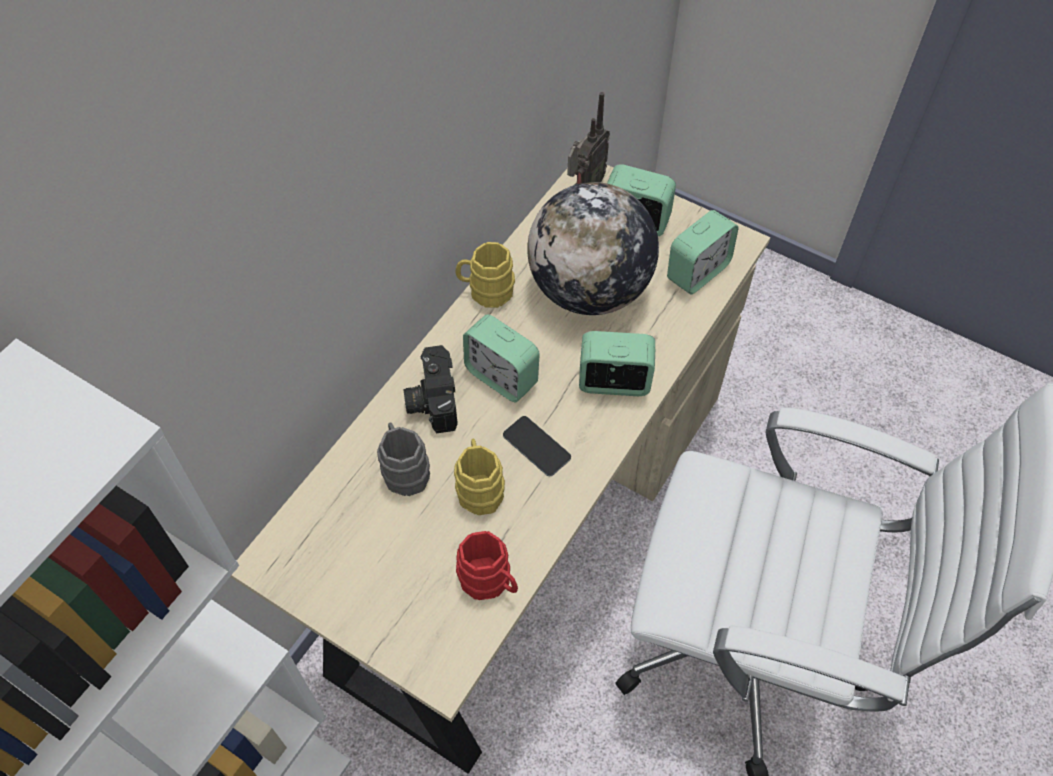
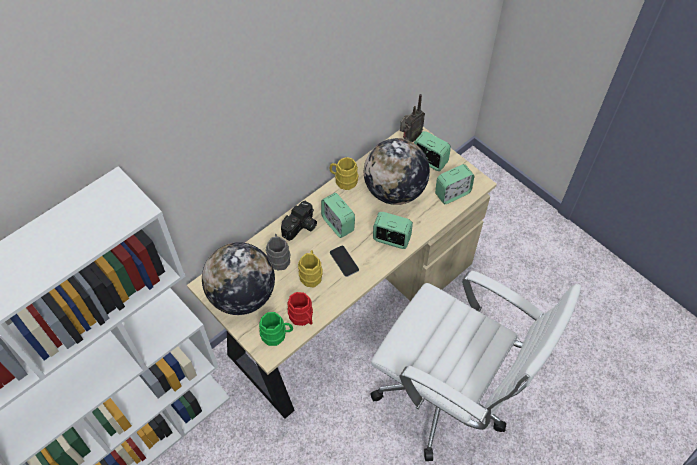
camera: 15 degrees right, 0 degrees up
(352, 566) = (242, 296): none -> globe
(431, 399) = (301, 227): camera -> camera turned 150 degrees counterclockwise
(448, 632) = (277, 335): none -> green mug

